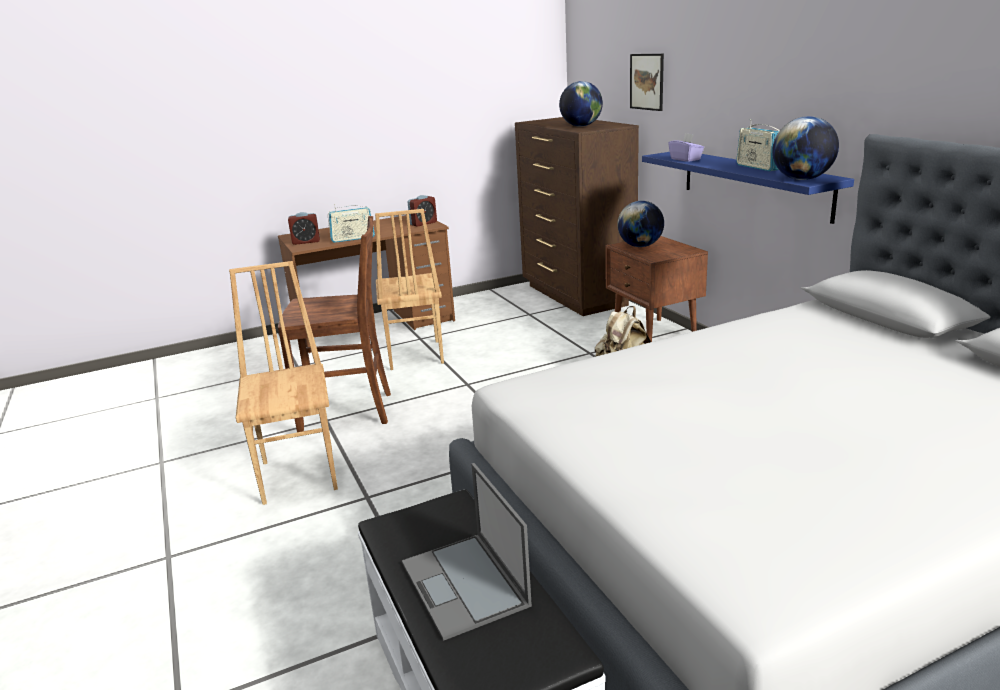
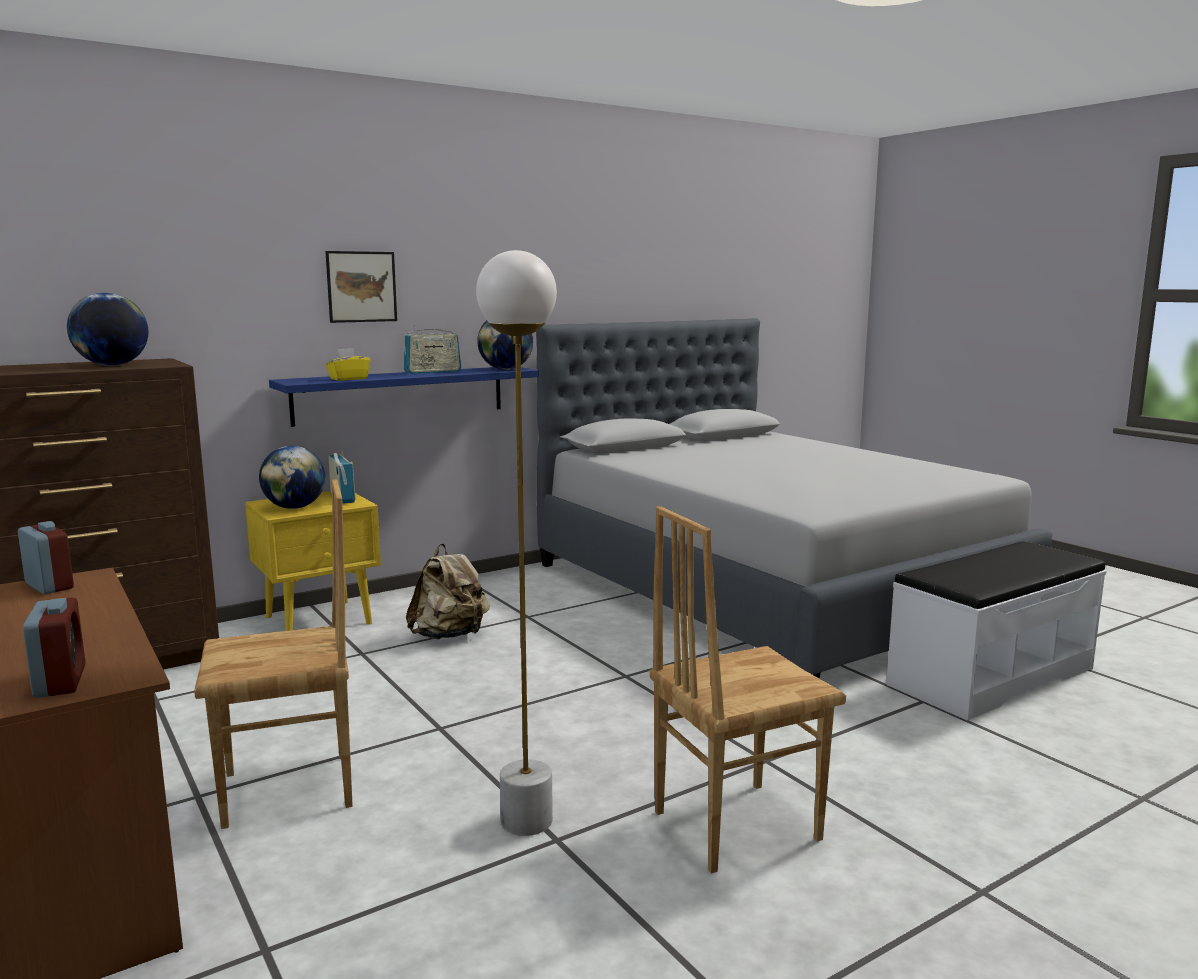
camera: 100 degrees left, 10 degrees down
(348, 412) = (527, 821): brown chair -> white floor lamp
(353, 239) = (107, 633): radio -> radio (342, 497)
(465, 585) = (1006, 564): laptop -> none
(647, 81) = (179, 296): picture -> picture (361, 286)
(654, 334) = (320, 620): brown nightstand -> yellow nightstand
(685, 159) = (348, 379): purple tissue box -> yellow tissue box

